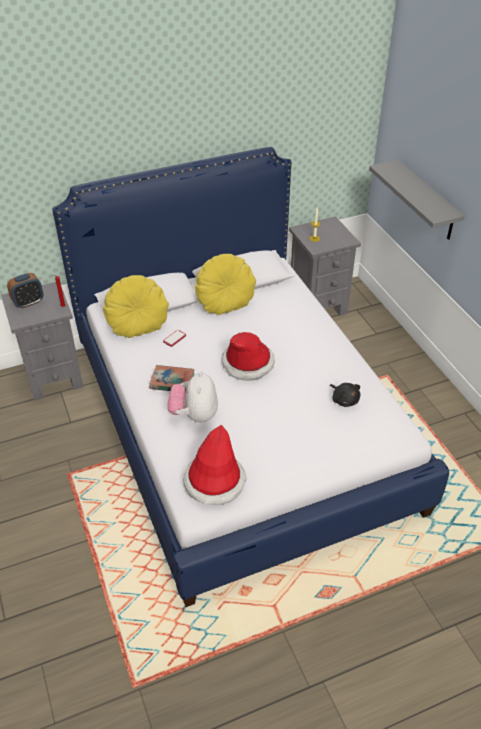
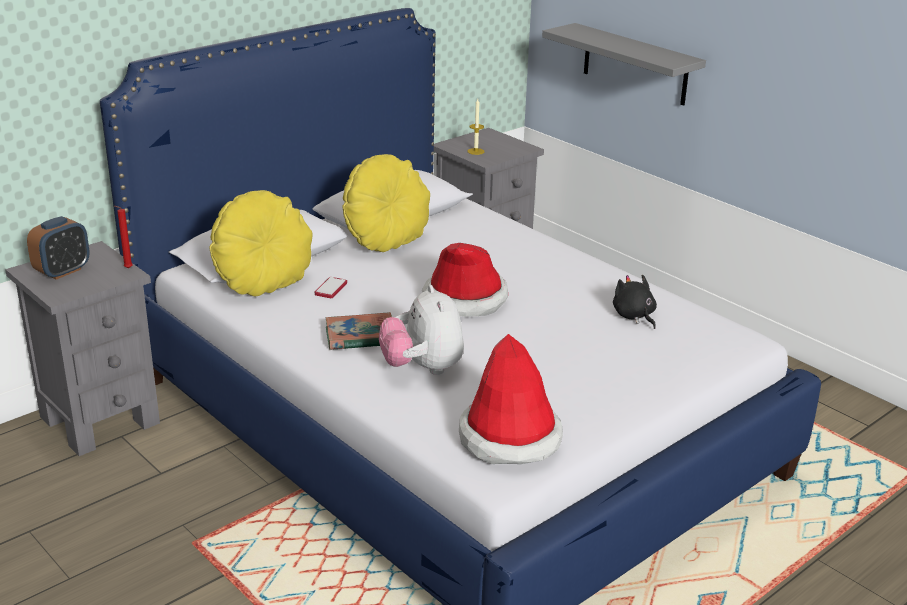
camera: 20 degrees left, 15 degrees down
(344, 400) = (634, 316): black plush toy -> black plush toy turned 150 degrees counterclockwise

